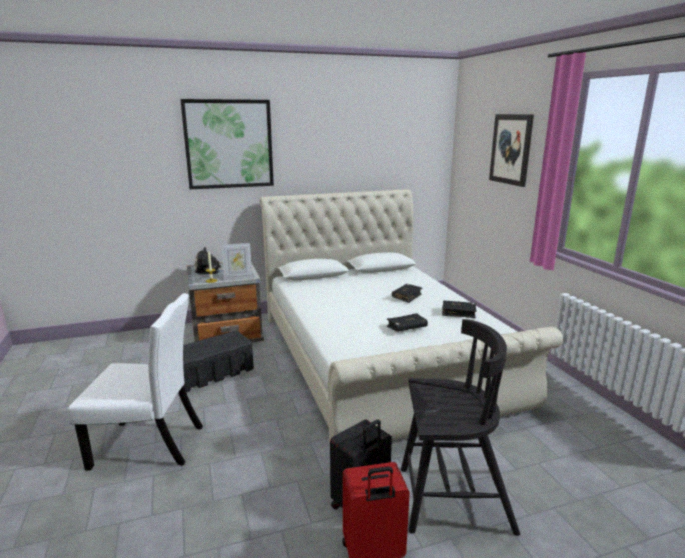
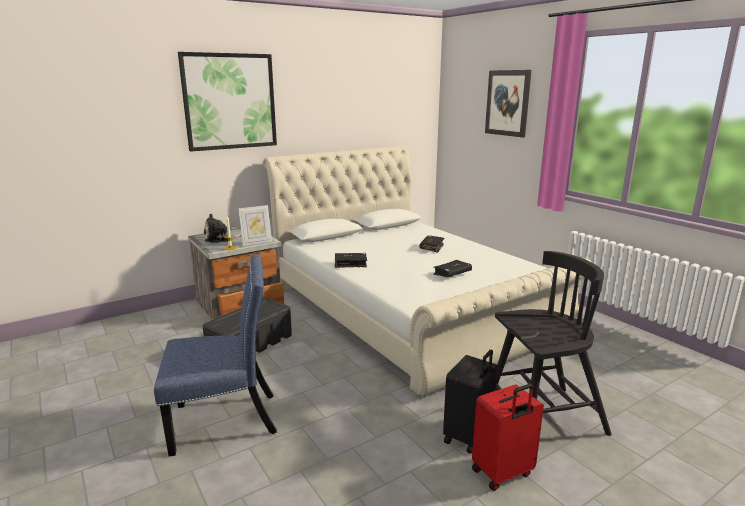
camera: 15 degrees left, 0 degrees up
(146, 445) = (222, 421): white chair -> blue chair
(458, 313) = (488, 257): black book -> black book (350, 264)

